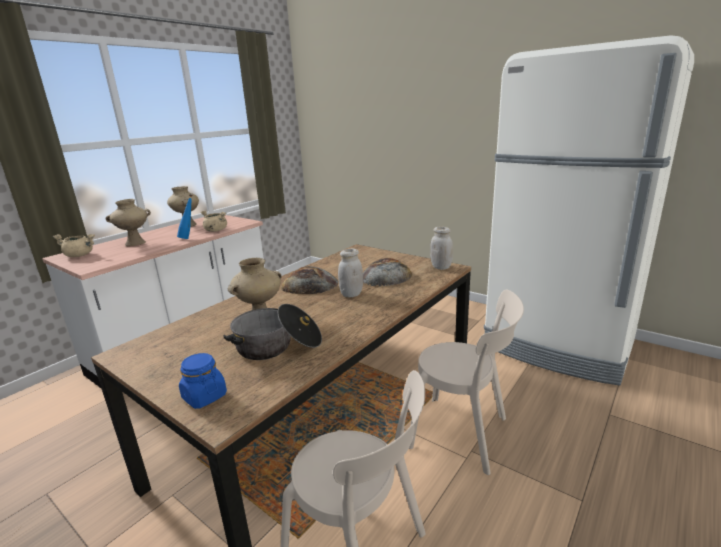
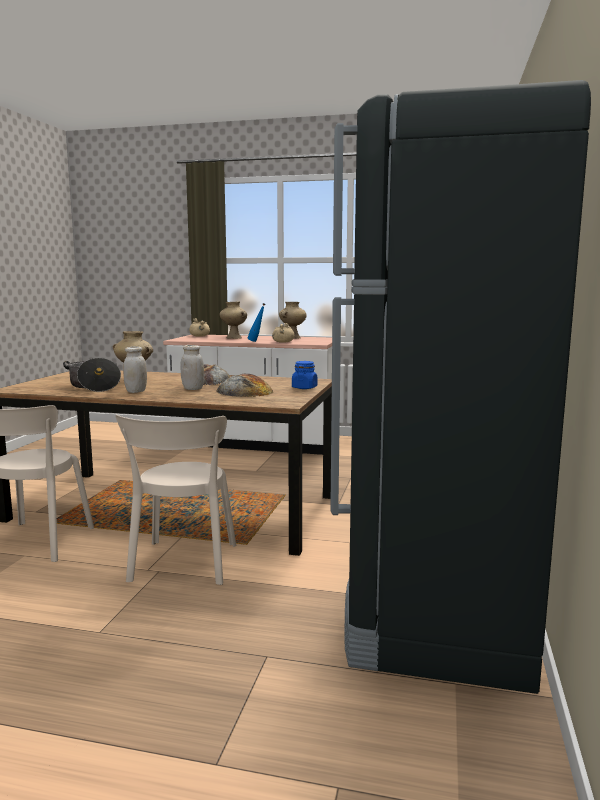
camera: 65 degrees right, 10 degrees down
(204, 396) = (32, 385): blue jar -> blue jar (304, 387)
(441, 267) = (285, 401): white jar -> white jar (136, 391)
(558, 345) = (436, 616): white fridge -> black fridge

